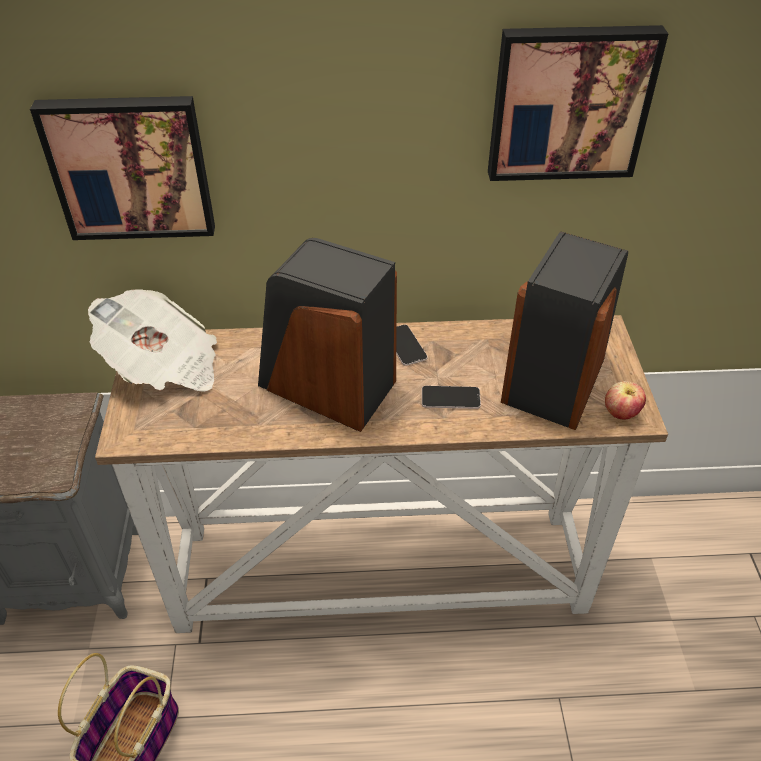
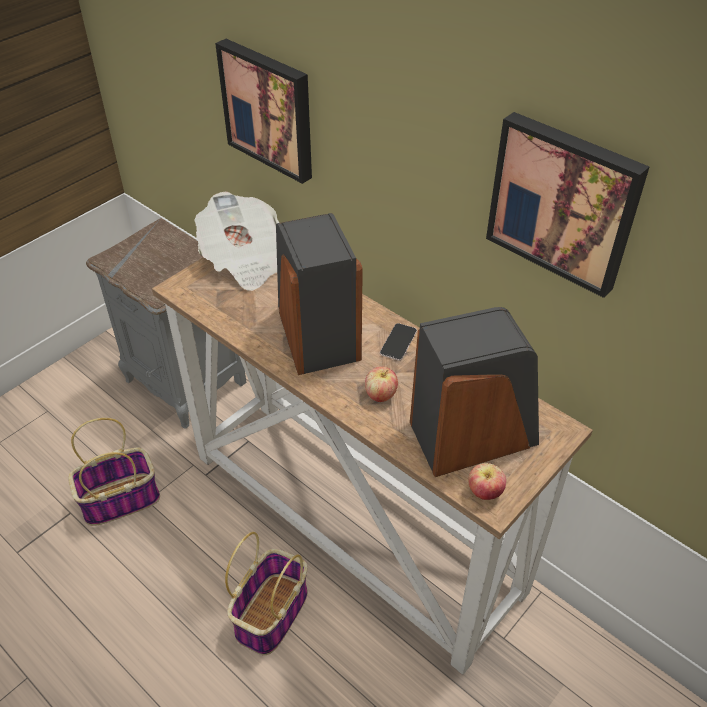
camera: 45 degrees right, 0 degrees up
(400, 705) = (272, 612): none -> basket
(450, 398) = (380, 395): phone -> apple

